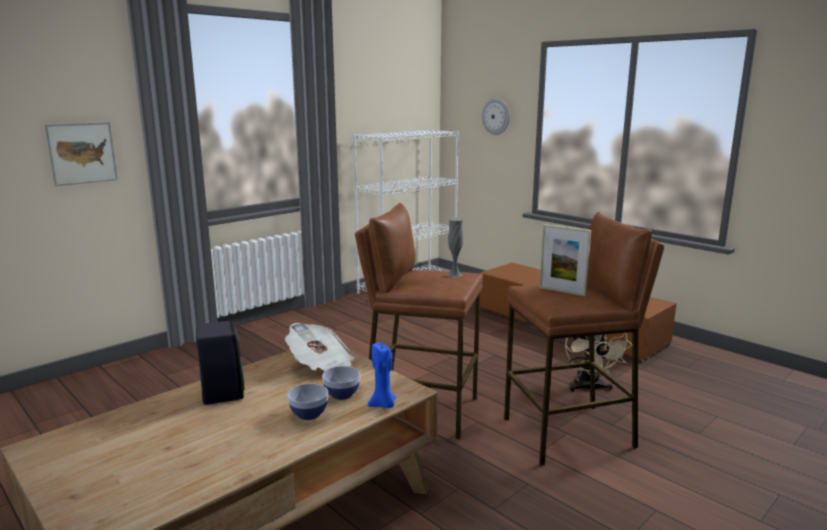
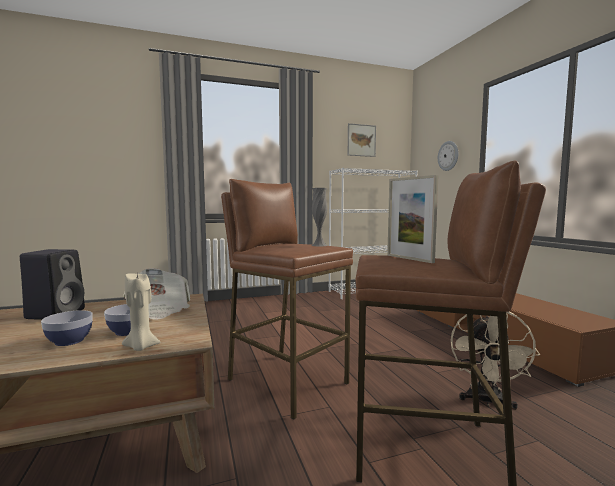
camera: 25 degrees right, 10 degrees down
(82, 153) = (126, 165): picture -> picture (361, 140)
(383, 405) = (141, 347): blue candle -> beige candle

